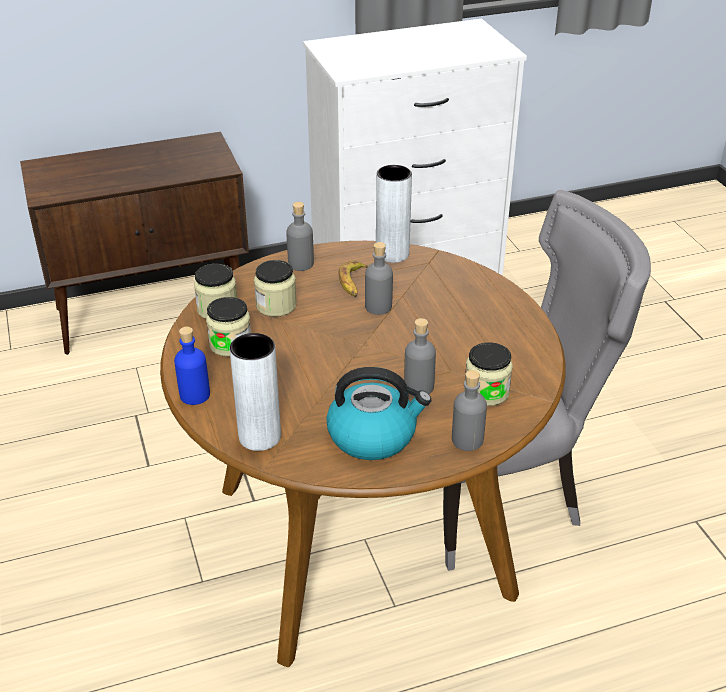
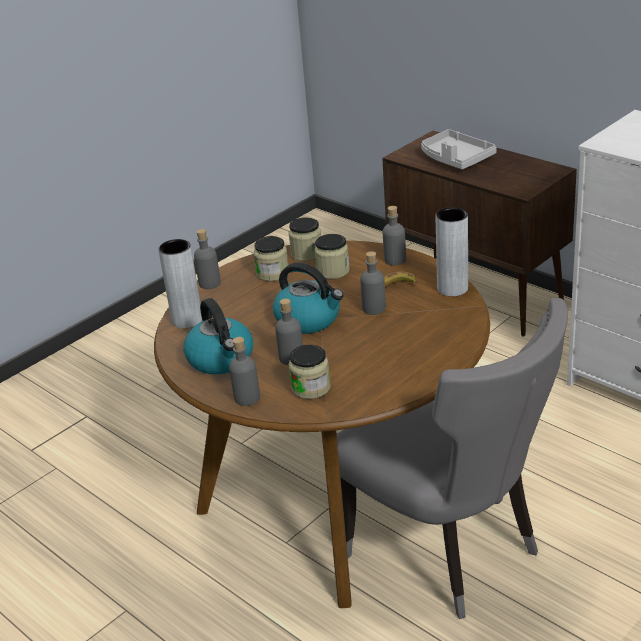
camera: 65 degrees right, 5 degrees down
(104, 173) = (455, 159): none -> grey tray
(194, 395) = (209, 283): blue bottle -> grey bottle
(356, 351) = (309, 319): none -> kettle

